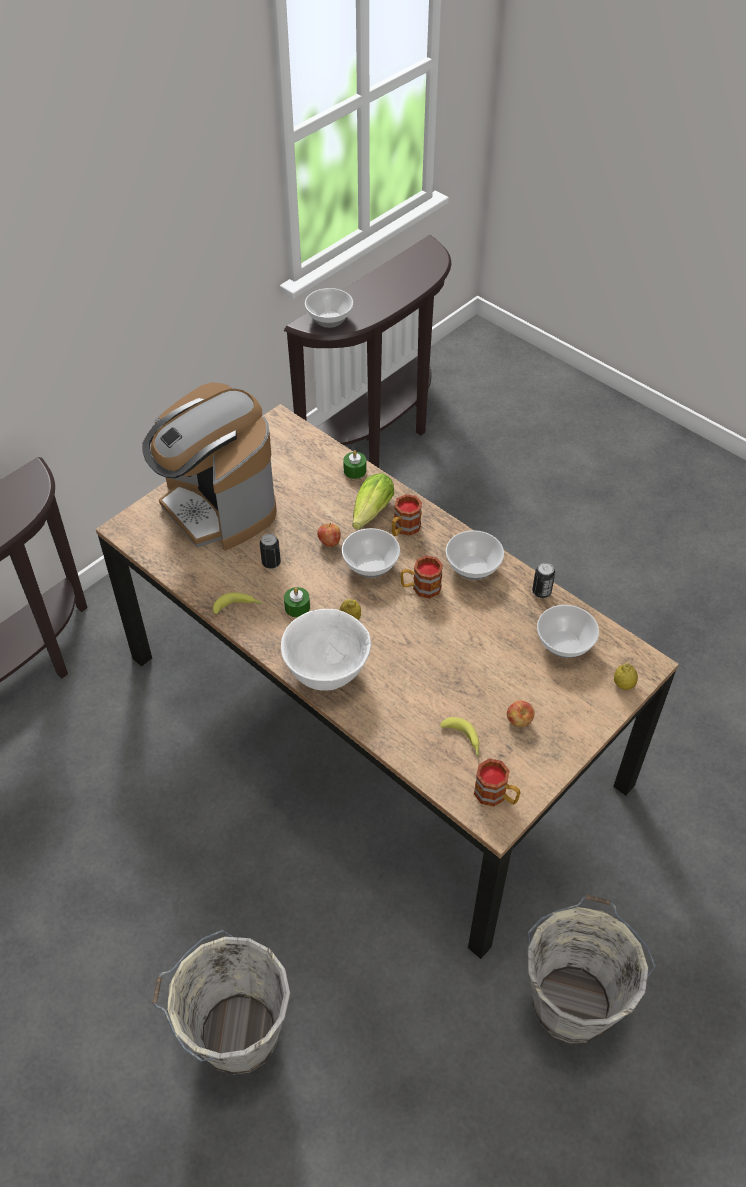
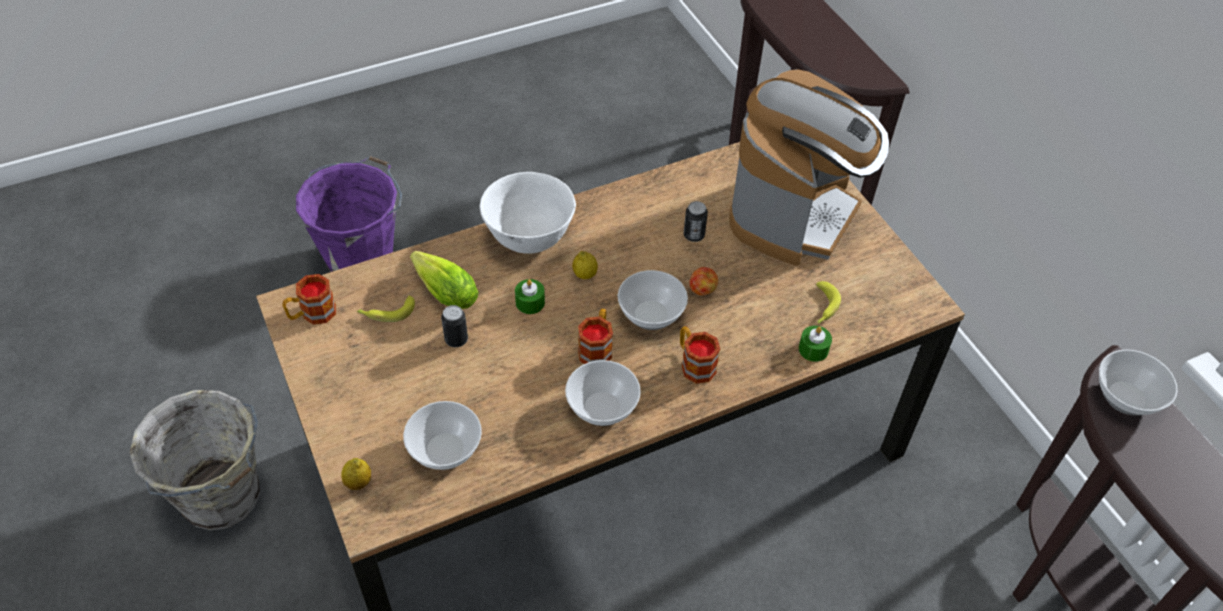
camera: 110 degrees right, 0 degrees up
(218, 508) = (795, 214): coffee machine -> coffee machine turned 135 degrees clockwise
(235, 1033) = (362, 259): grey bucket -> purple bucket
(238, 607) = (645, 196): banana -> banana (823, 307)
(297, 607) = (622, 239): green candle -> green candle (530, 302)
(369, 514) = (731, 339): lettuce -> lettuce (443, 290)
(519, 721) = (377, 365): apple -> none
(541, 592) = (531, 462): can -> can (456, 339)

